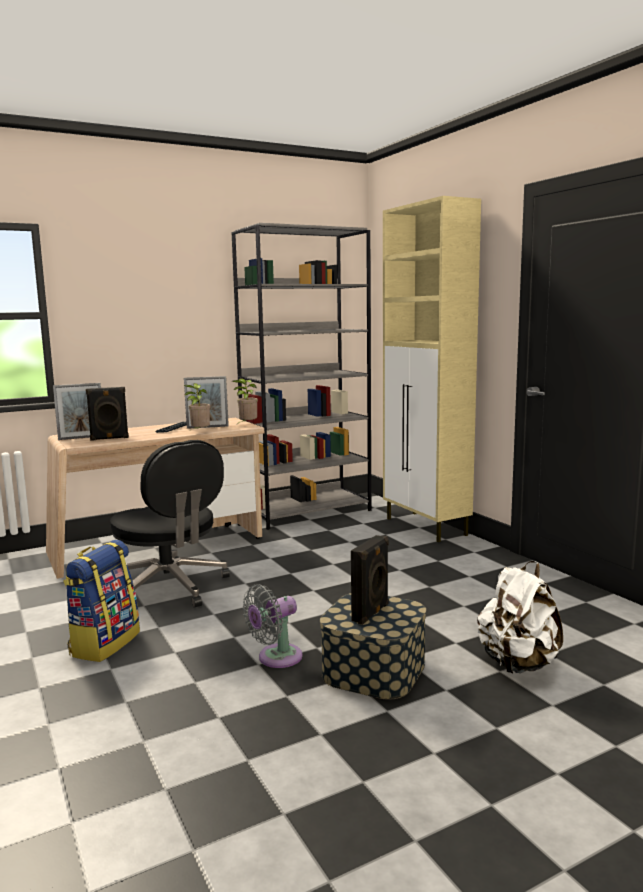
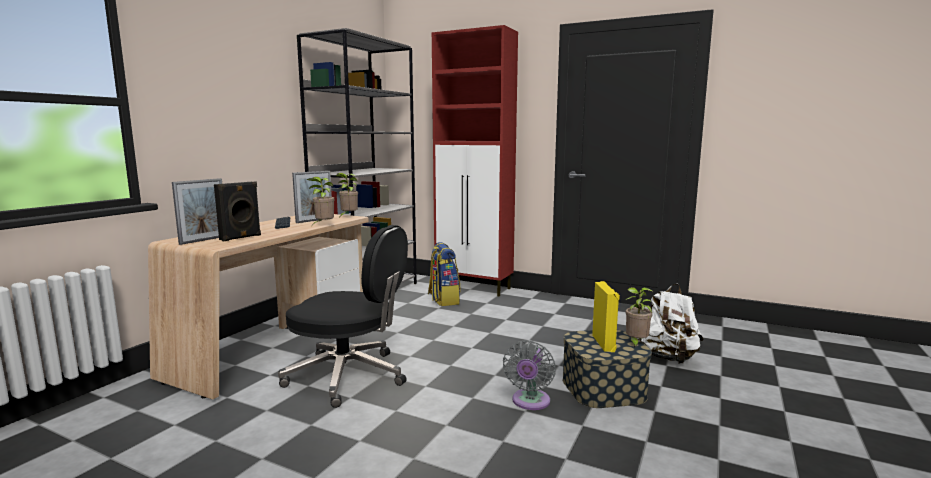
camera: 35 degrees left, 0 degrees up
(104, 643) = (369, 440): backpack -> backpack (443, 300)
(371, 613) = (604, 343): black speaker -> yellow speaker
(406, 623) = (636, 343): none -> potted plant
(426, 527) = (474, 288): beige cabinet -> red cabinet

